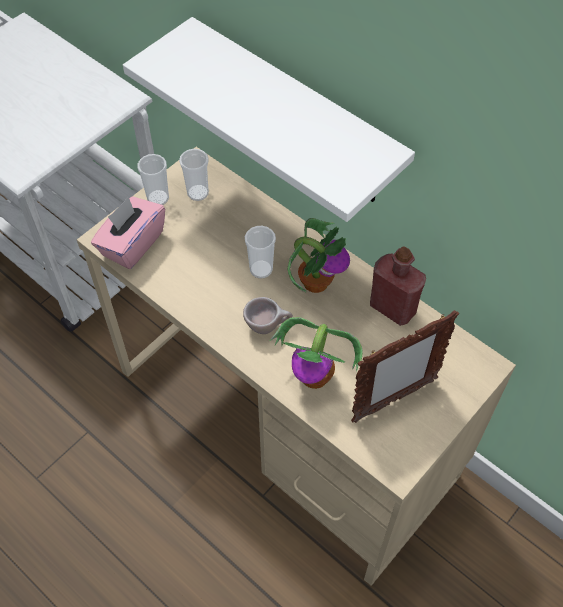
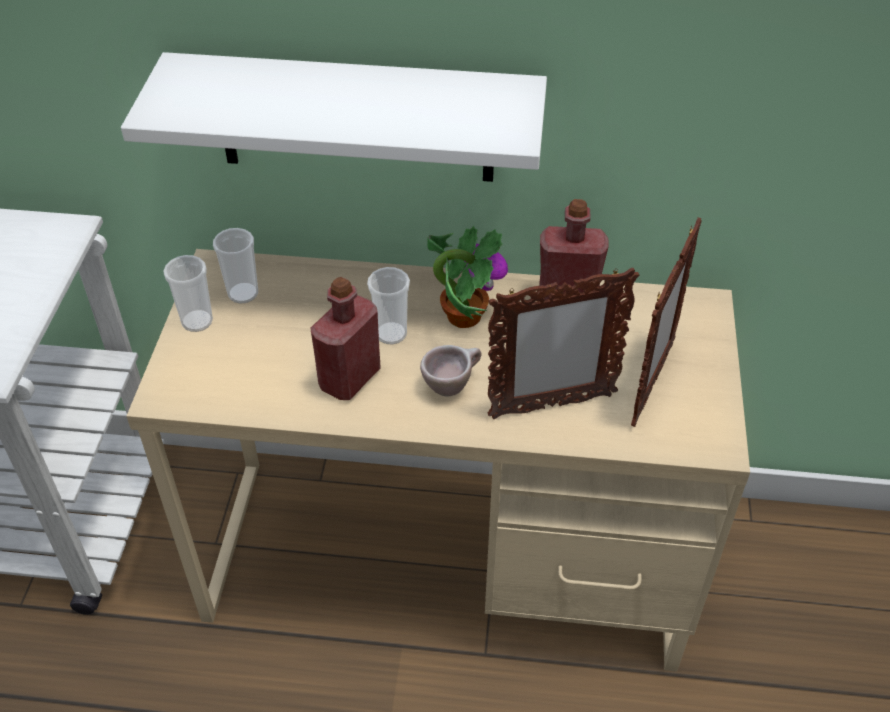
camera: 35 degrees left, 10 degrees down
(132, 244) = (208, 384): pink tissue box -> none
(212, 286) = (349, 378): none -> red bottle
(315, 376) = (551, 406): potted plant -> picture frame

